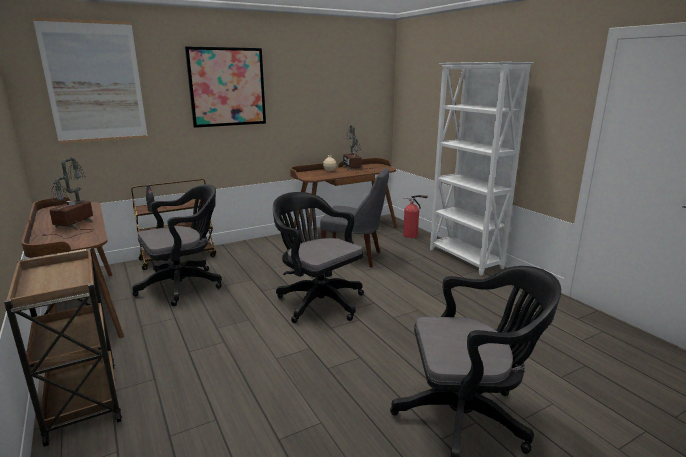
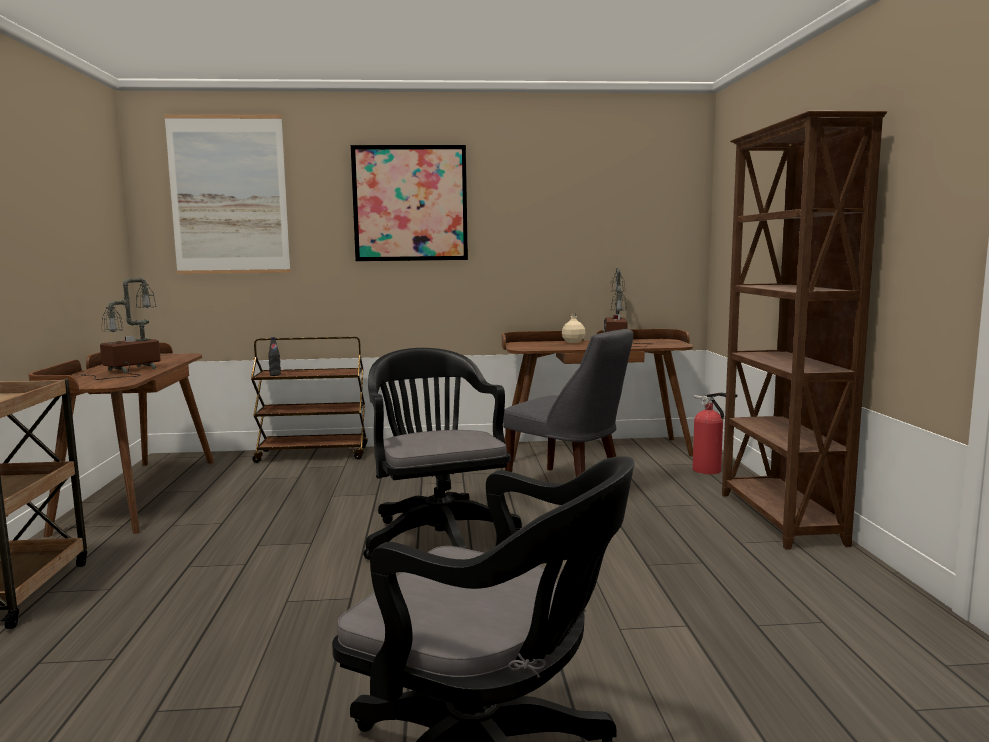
camera: 25 degrees right, 10 degrees down
(184, 285) = (281, 487): black office chair -> none
(465, 259) = (779, 519): white bookcase -> brown bookcase

